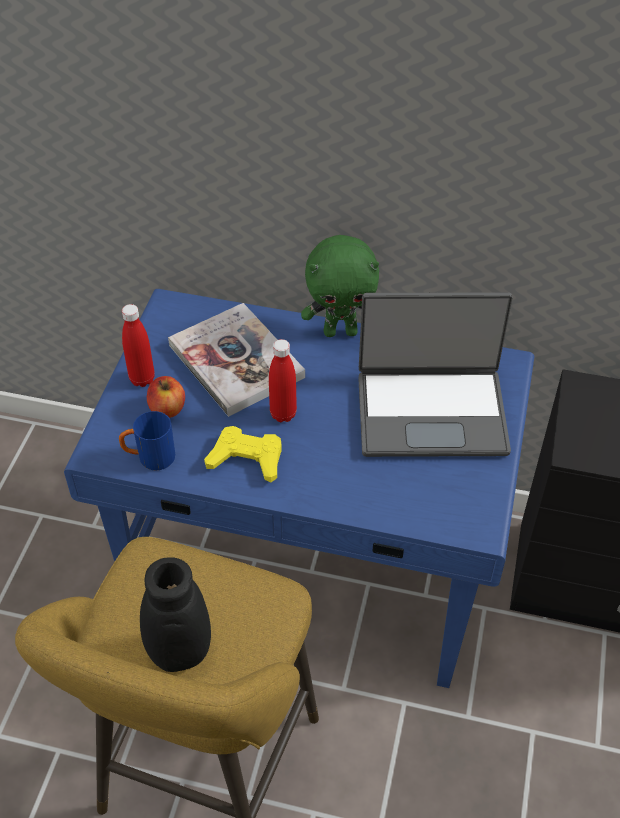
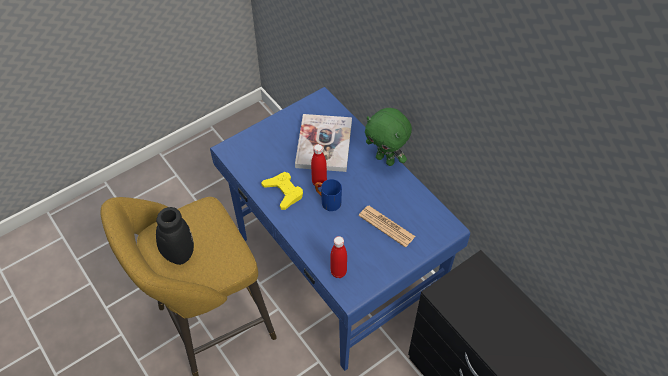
camera: 40 degrees right, 5 degrees up
(142, 379) = (277, 127): red bottle -> red bottle (338, 272)
(149, 458) = (245, 165): blue mug -> blue mug (327, 201)
(167, 409) = (274, 147): apple -> none
(431, 412) = (386, 226): laptop -> newspaper

